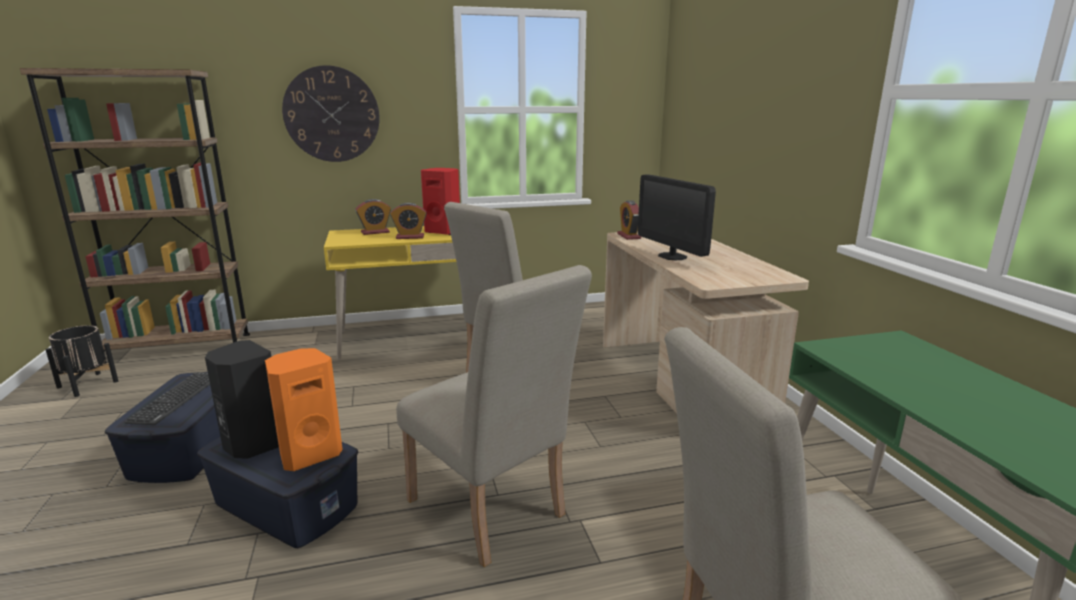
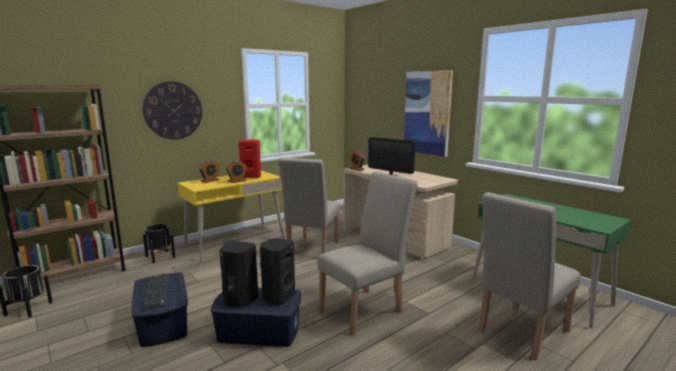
camera: 25 degrees left, 5 degrees down
(298, 341) = (160, 256): none -> black planter
(309, 454) = (277, 297): orange speaker -> black speaker
(492, 514) = (366, 309): beige chair -> beige chair turned 60 degrees counterclockwise
(784, 128) = (427, 113): none -> picture

